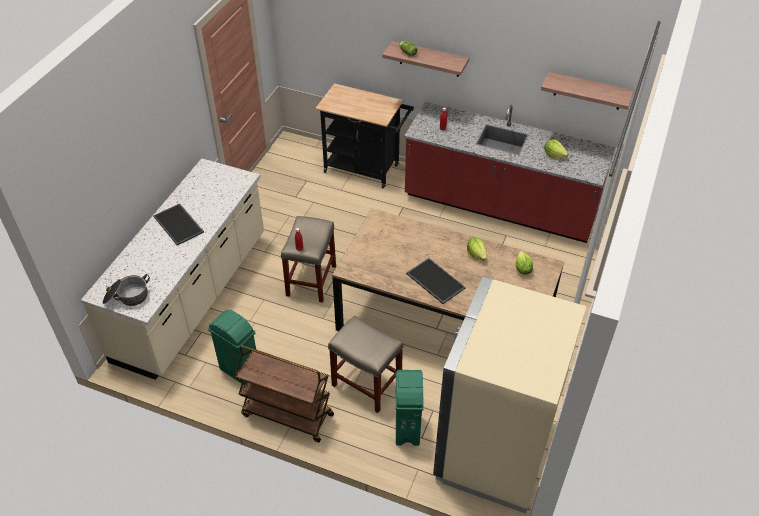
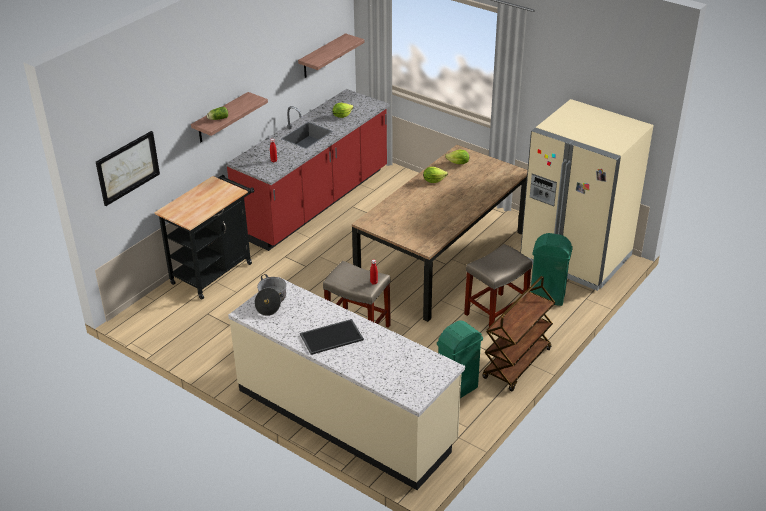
camera: 75 degrees left, 10 degrees down
(127, 297) = (426, 378): cooking pot -> cooking pot (271, 301)
(318, 31) = (127, 167): none -> picture
(434, 281) = (456, 205): tray -> none

